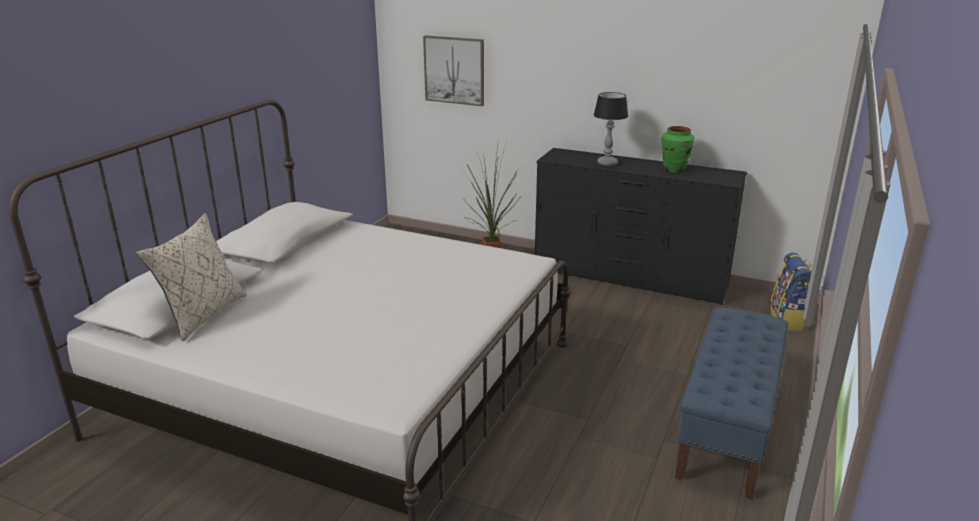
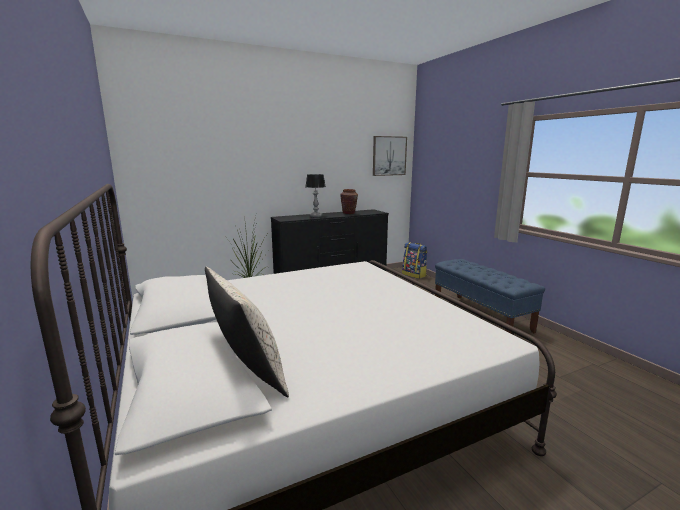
camera: 50 degrees left, 10 degrees down
(454, 70) = (190, 174): picture -> picture (389, 156)
(674, 169) = (349, 213): green vase -> brown vase

